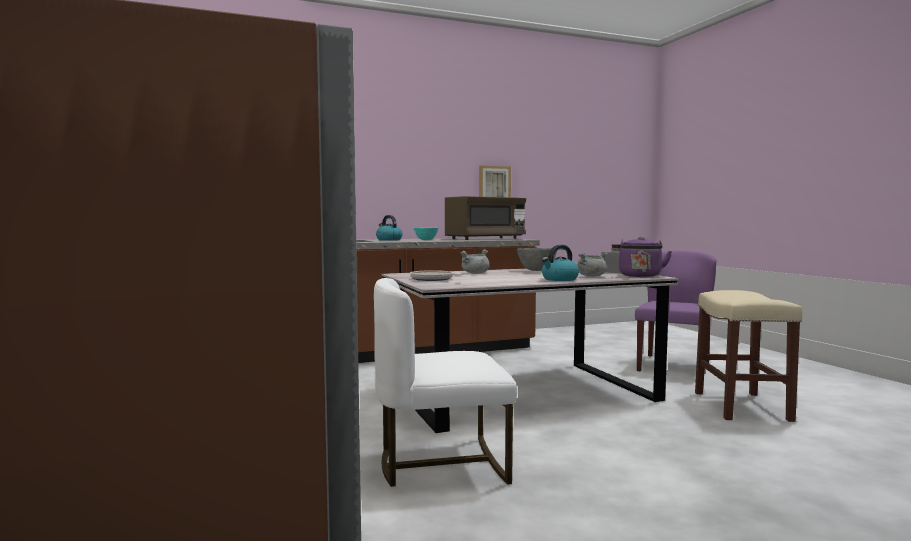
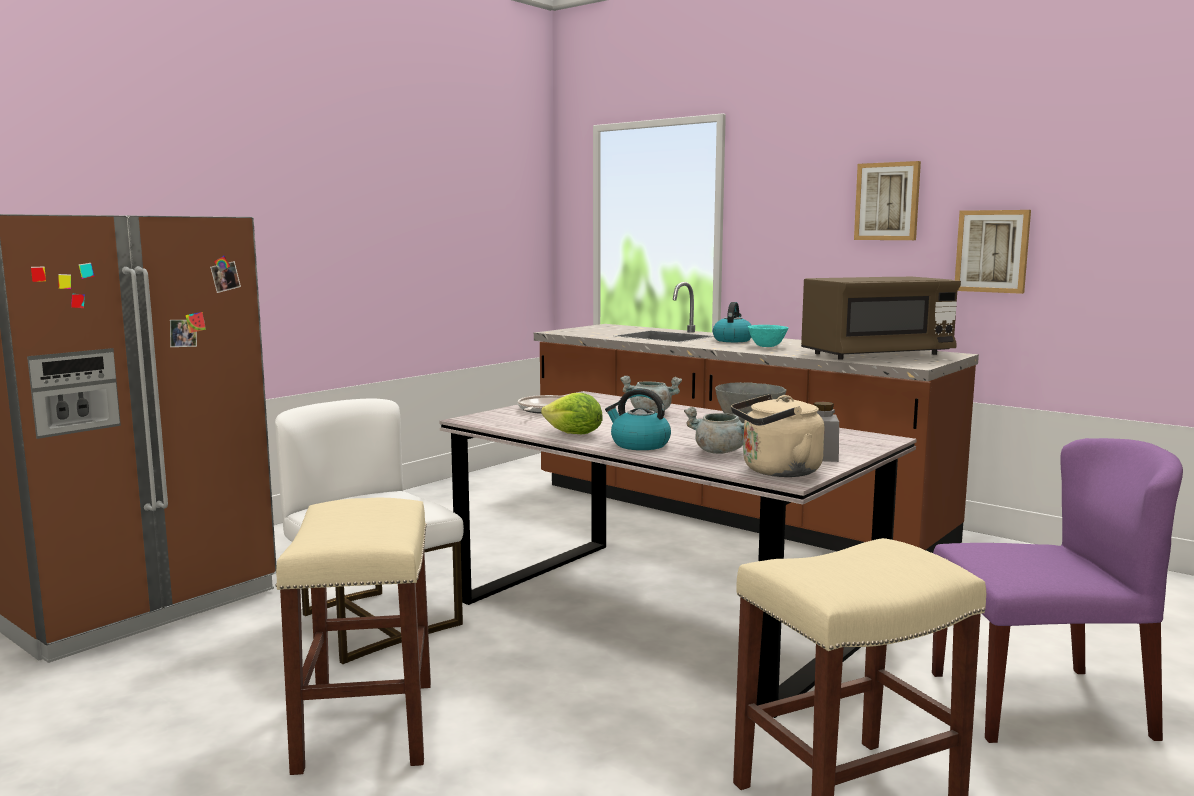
camera: 60 degrees right, 5 degrees up
(441, 159) = (887, 201): none -> picture
(485, 239) = (876, 355): brown microwave -> brown microwave turned 45 degrees counterclockwise
(516, 282) = (574, 434): none -> lettuce
(619, 489) = (365, 724): none -> beige stool
(640, 276) = (777, 471): purple kettle -> beige kettle

